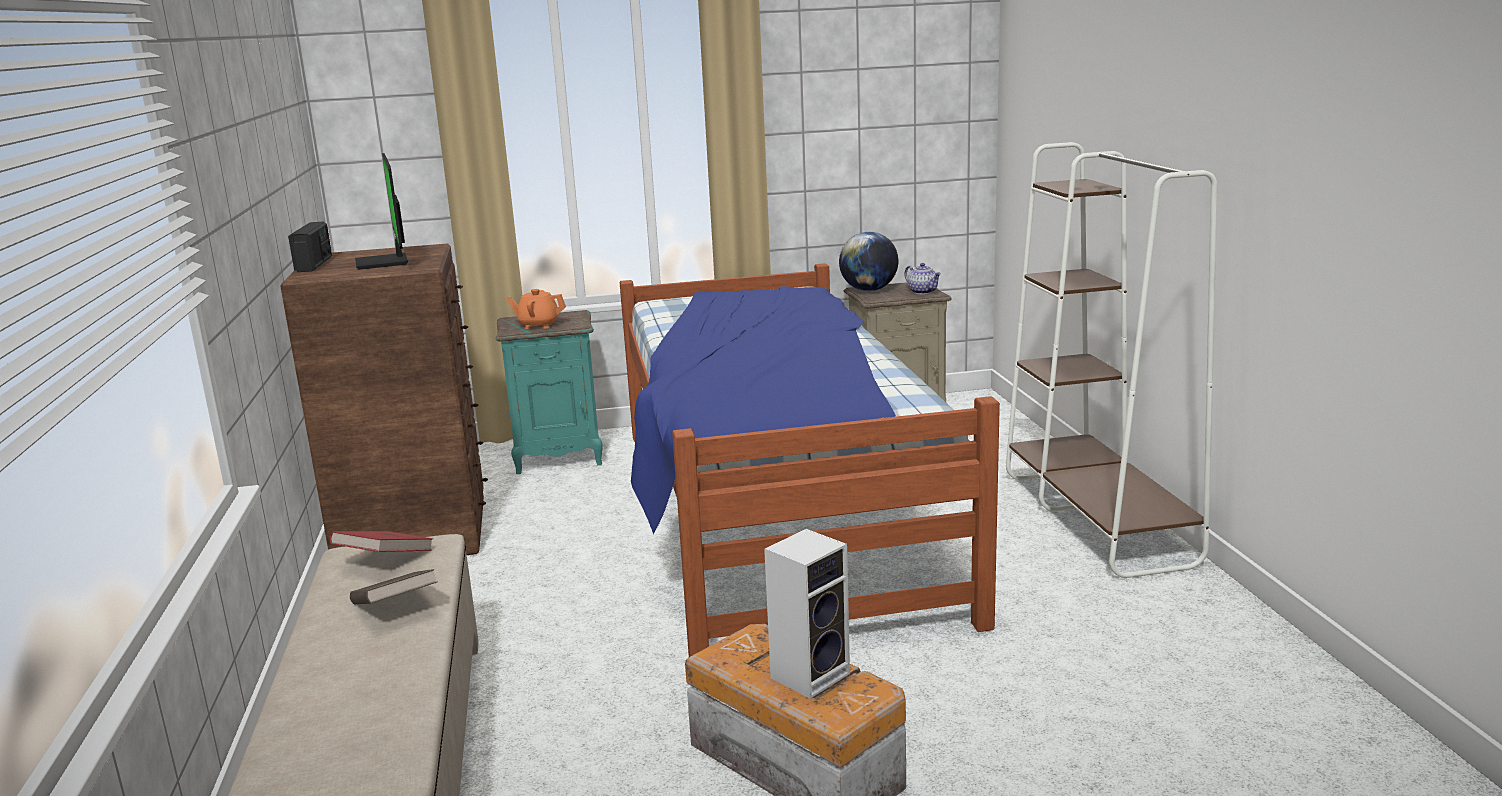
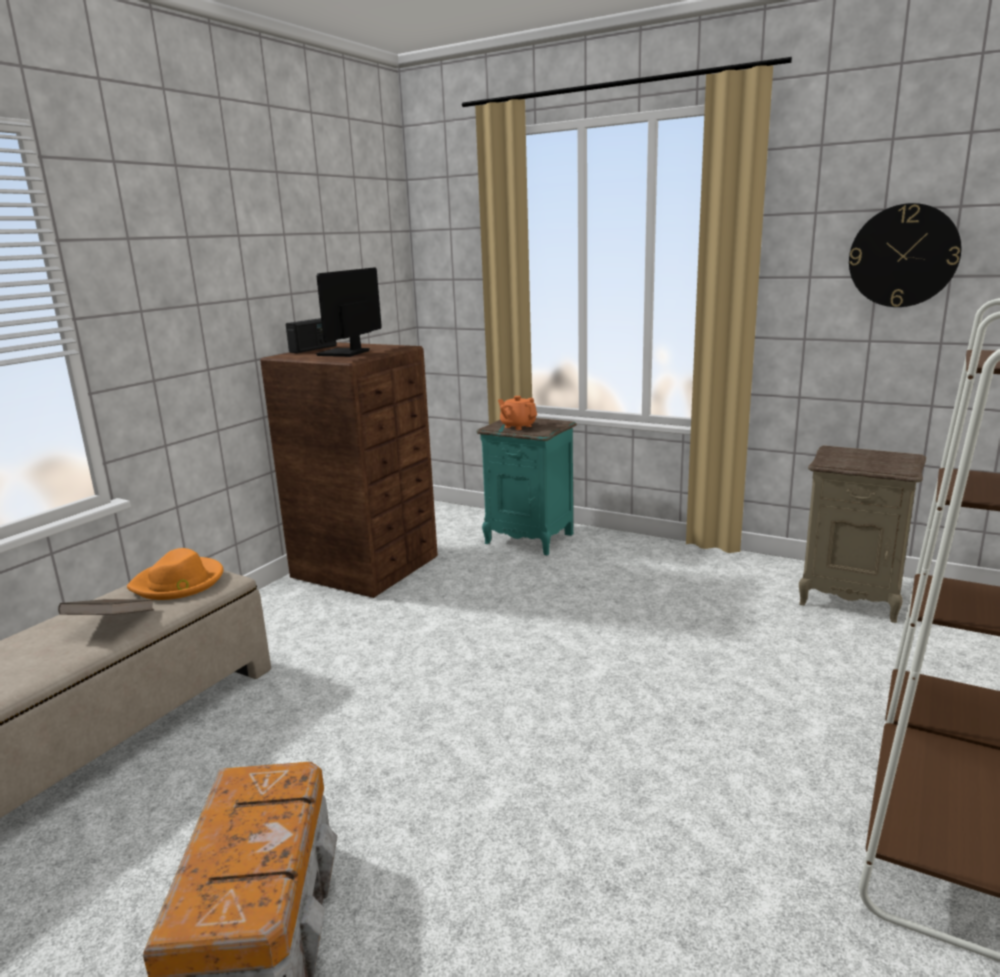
camera: 40 degrees right, 0 degrees up
(385, 560) = (179, 583): red book -> orange hat
(774, 515) = (606, 652): bed -> none
(811, 674) = (249, 850): speaker -> none
(869, 290) = (839, 452): globe -> none
(878, 109) = (903, 256): none -> wall clock
(923, 292) = (895, 466): teapot -> none

